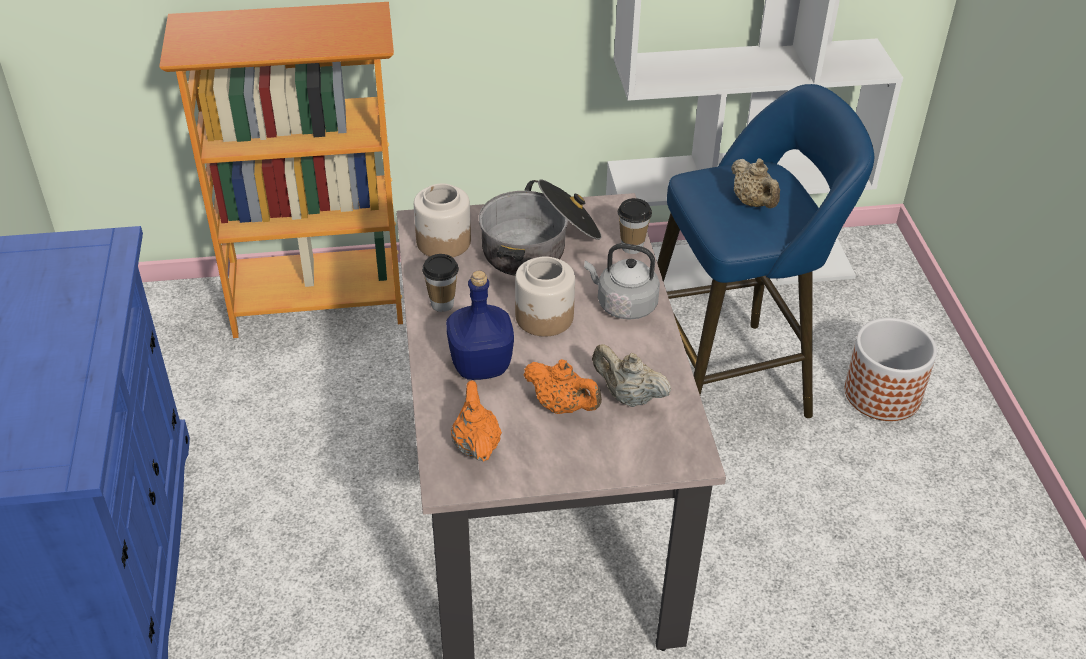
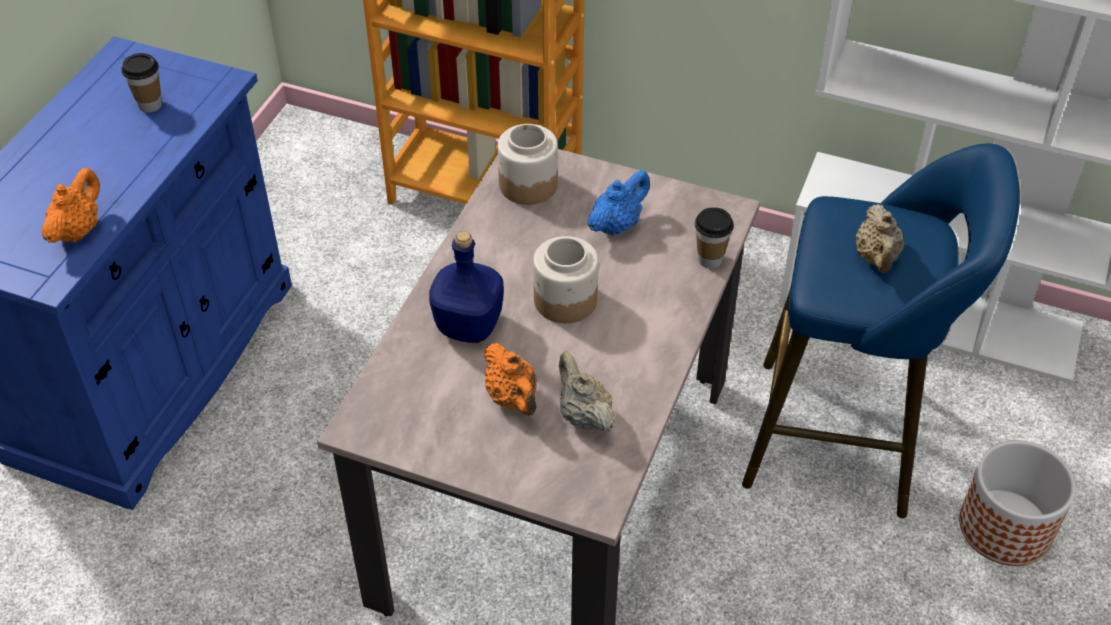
camera: 30 degrees right, 5 degrees up
(442, 304) = (479, 249): cup -> cup (150, 105)
(476, 445) = (406, 402): orange teapot -> orange teapot (78, 230)
(540, 247) = (617, 225): cooking pot -> blue teapot
(623, 305) = (653, 318): grey kettle -> none

